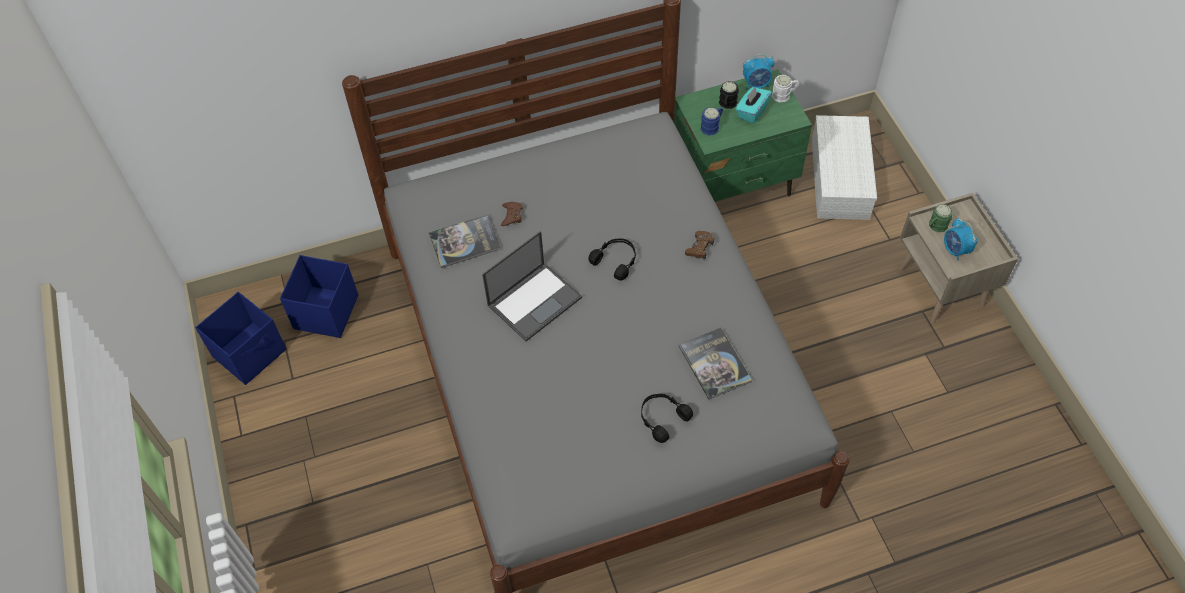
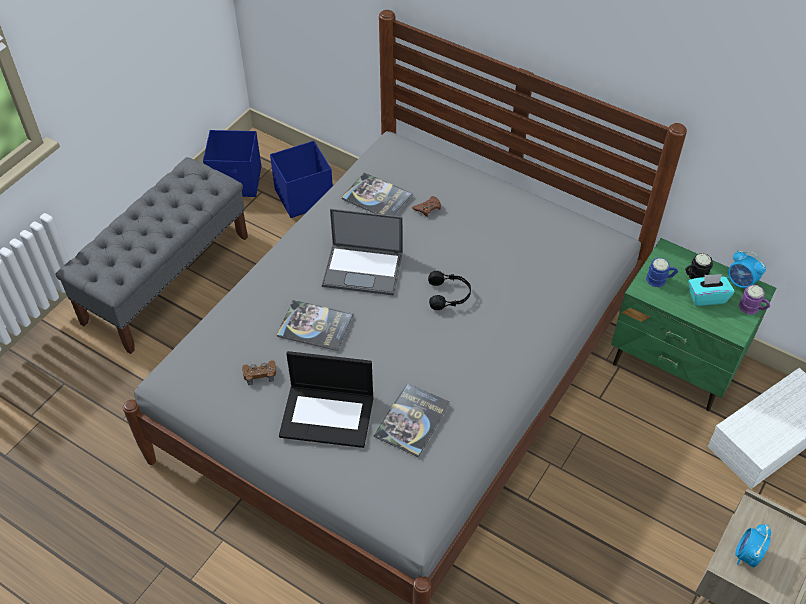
camera: 50 degrees right, 5 degrees down
(311, 481) = (167, 278): none -> grey bench
(563, 372) = (315, 326): none -> book
(662, 418) = (328, 415): black headphones -> laptop
(699, 247) = (518, 341): brown game controller -> brown game controller (260, 374)
(784, 95) = (752, 308): white mug -> purple mug
(936, 226) = (756, 522): green mug -> none

